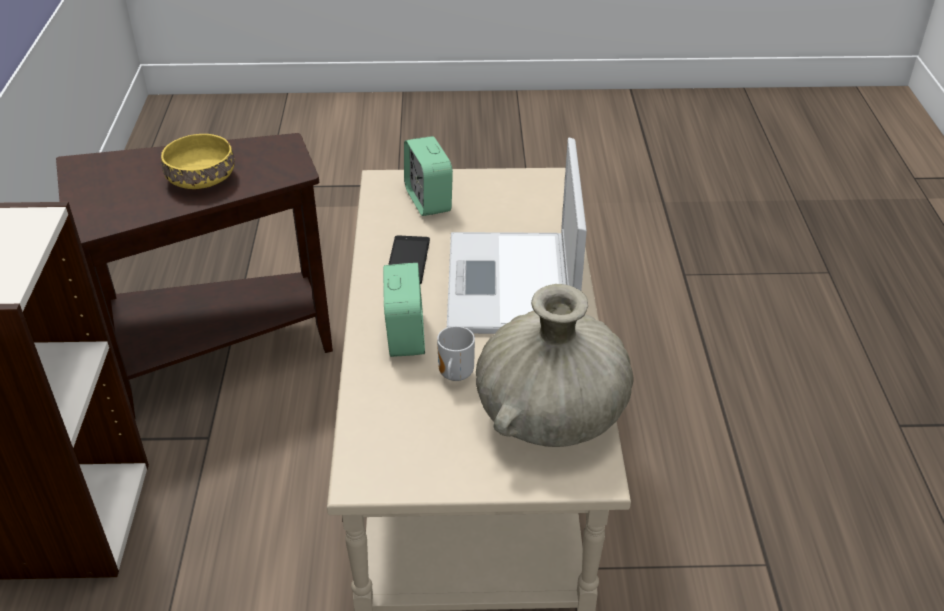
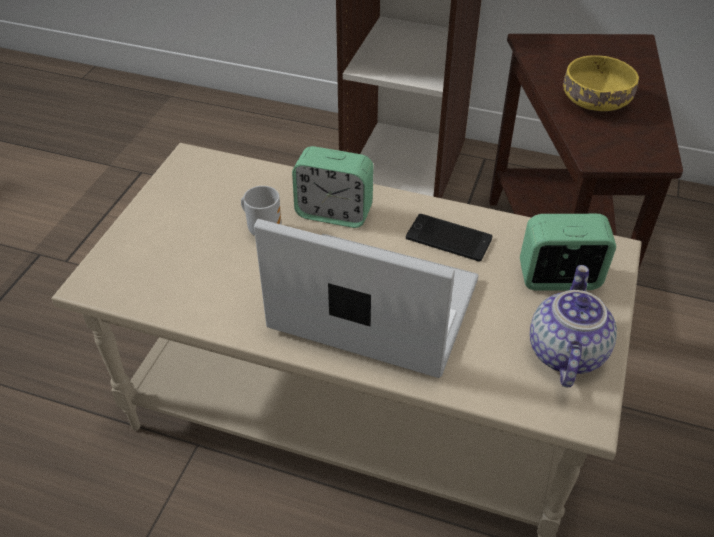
camera: 110 degrees right, 5 degrees up
(502, 191) = (564, 351): none -> teapot
(552, 415) = (175, 278): beige vase -> none

